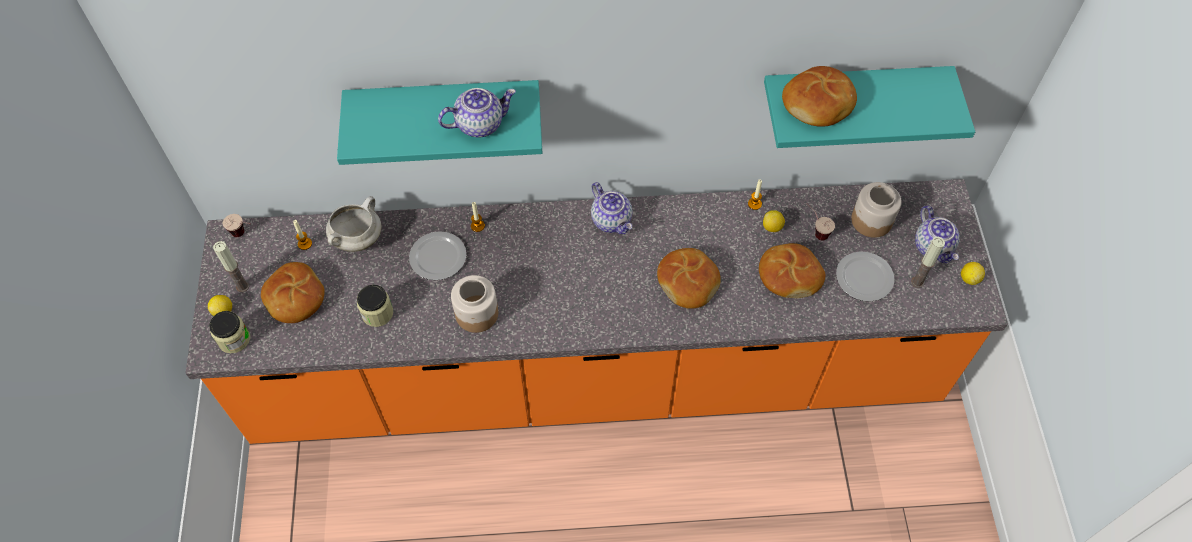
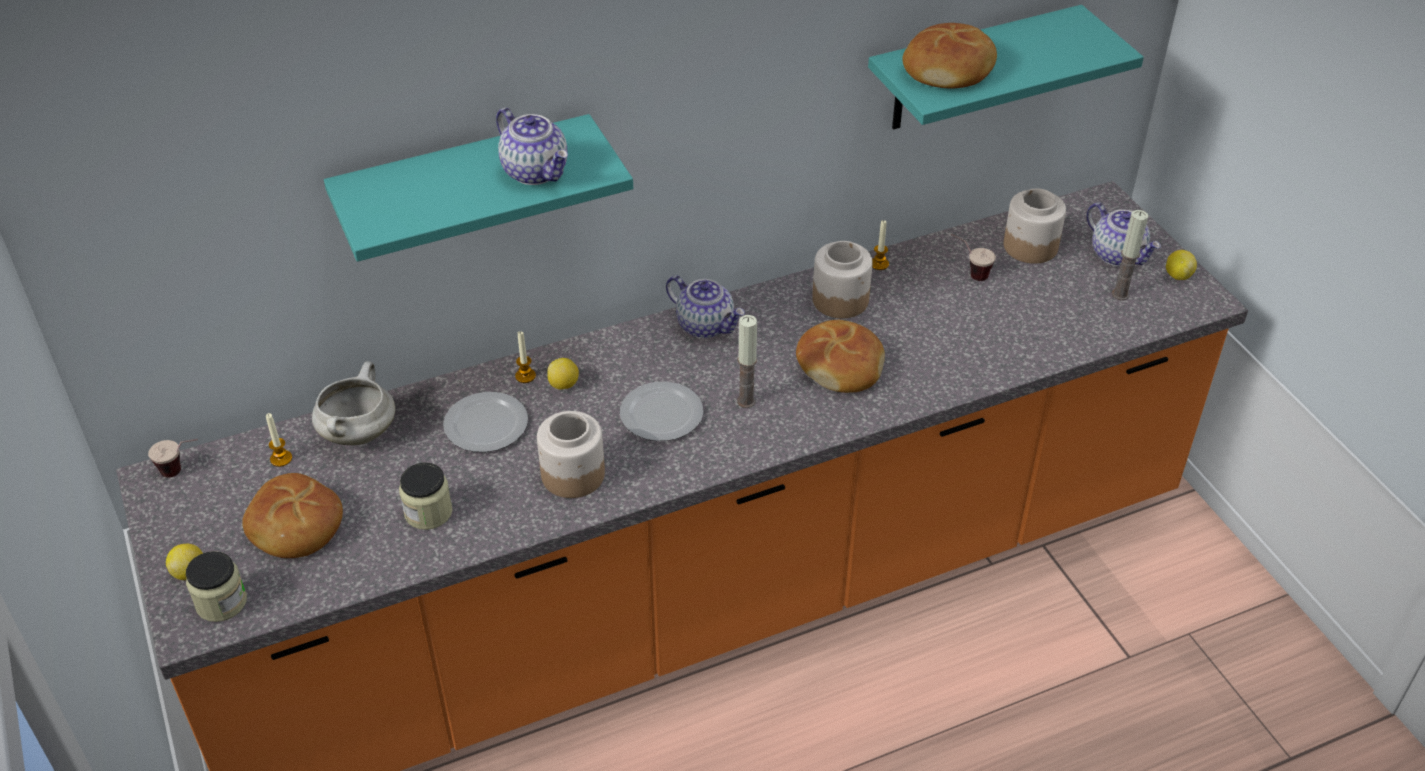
camera: 20 degrees left, 15 degrees down
(242, 286) = (206, 534): candle -> candle (746, 401)
(480, 123) = (536, 172): teapot -> teapot turned 90 degrees clockwise
(713, 226) = (840, 299): none -> jar
(772, 227) = (914, 282): lemon -> lemon (564, 385)
(789, 275) = (963, 327): bread -> none
(863, 278) = (1054, 306): plate -> plate (660, 415)

